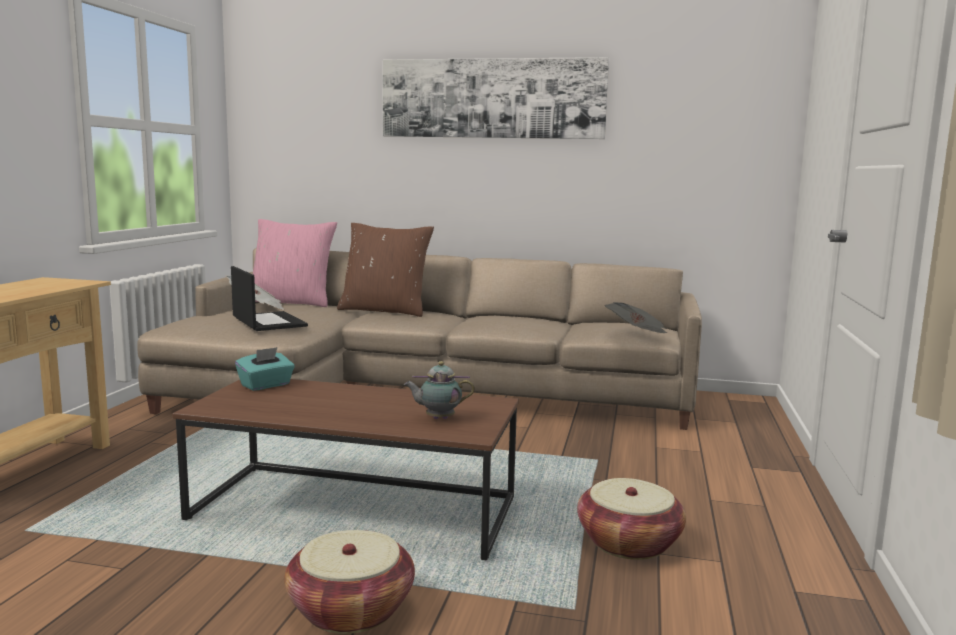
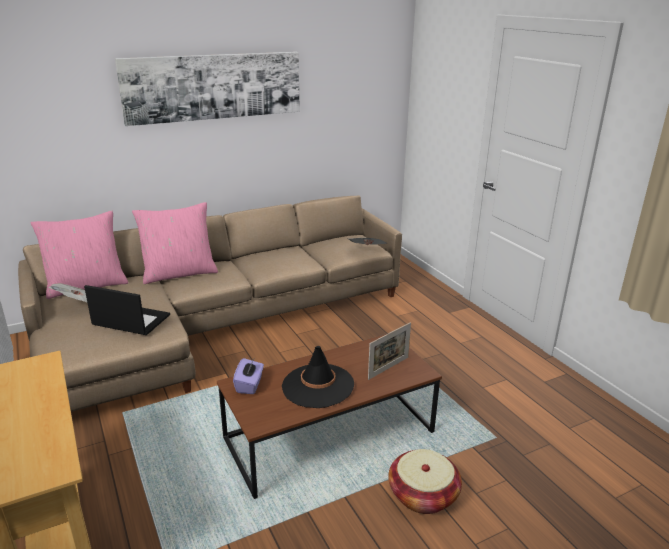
camera: 40 degrees left, 15 degrees up
(266, 385) = (249, 385): turquoise tissue box -> purple tissue box
(325, 405) = (317, 386): none -> black hat
(385, 310) = (179, 273): brown pillow -> pink pillow
(438, 418) = (388, 368): teapot -> picture frame
(629, 543) = (466, 387): basket -> none

